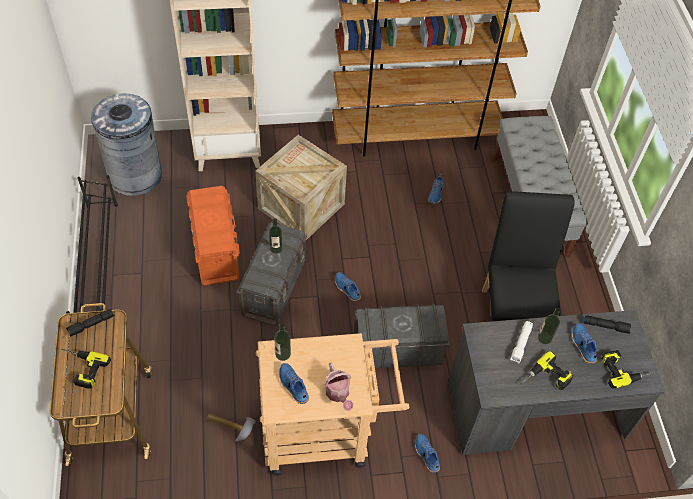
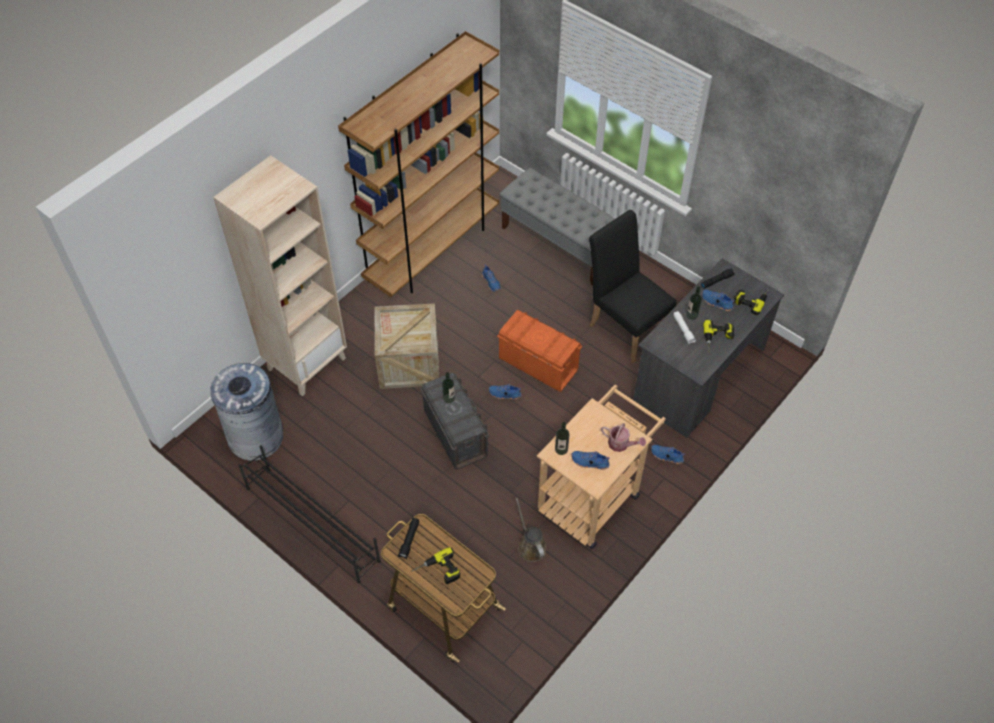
camera: 40 degrees left, 0 degrees up
(215, 250) = (383, 441): orange storage box -> orange storage box (538, 364)
(229, 427) = (530, 545): hammer -> brown watering can
(396, 350) = (580, 408): grey storage box -> none

